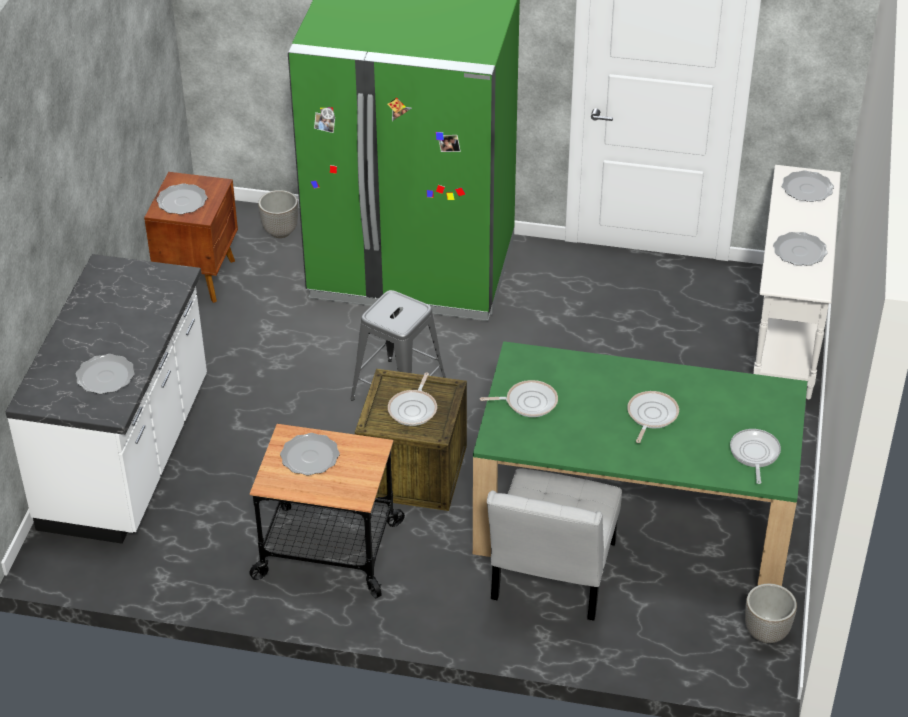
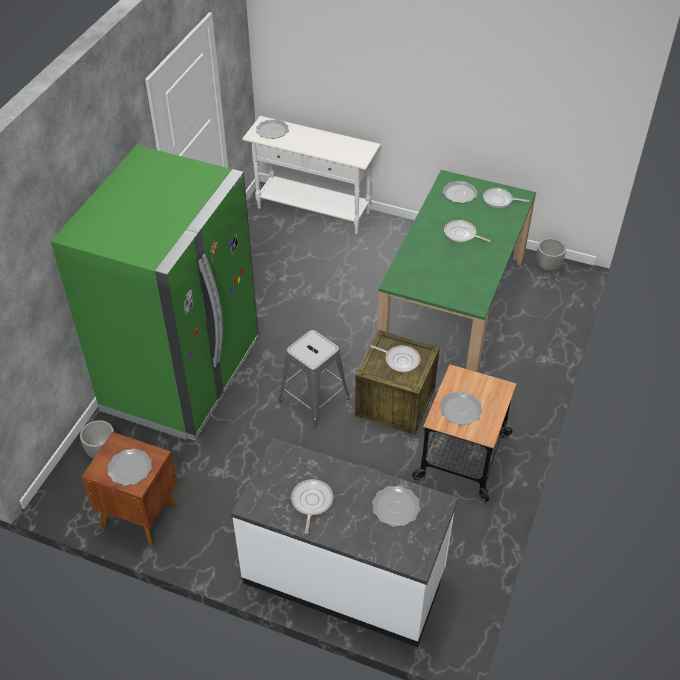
camera: 80 degrees left, 5 degrees up
(528, 402) = (441, 285): frying pan -> frying pan (311, 502)
(551, 577) = (498, 348): white chair -> none
(800, 251) = (332, 145): plate -> plate (459, 193)

